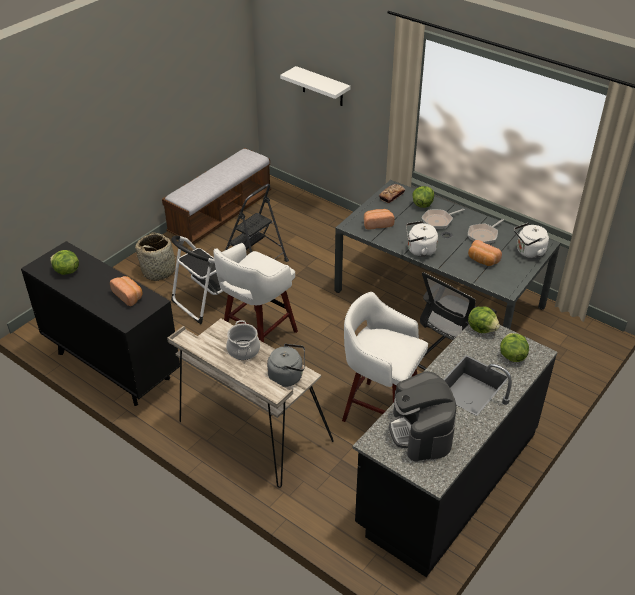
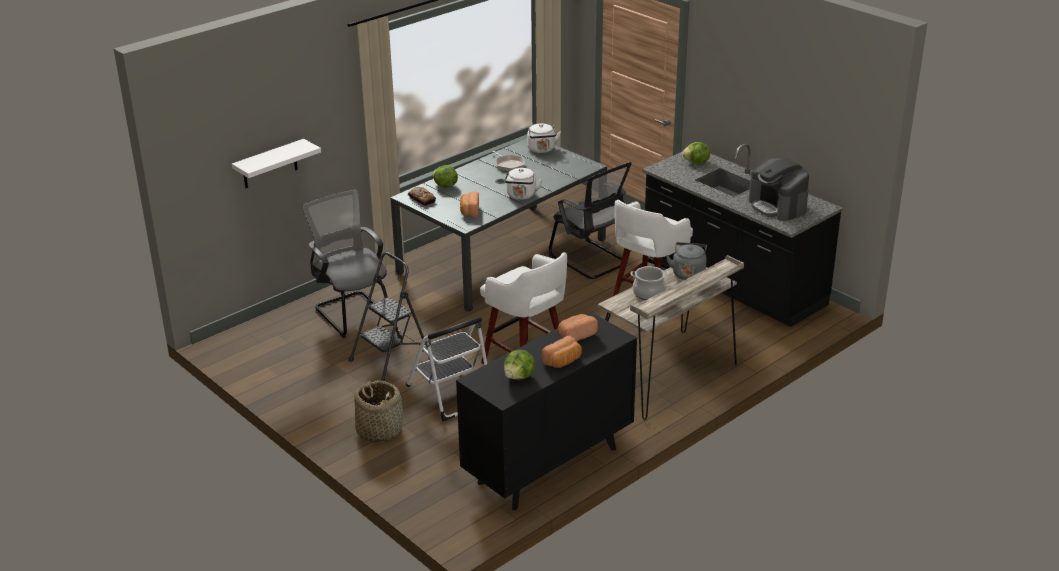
camera: 80 degrees left, 10 degrees down
(221, 213) = (278, 378): bench -> none
(317, 231) = (352, 313): none -> chair
(421, 432) = (777, 206): coffee machine -> coffee machine turned 60 degrees clockwise
(439, 221) = (477, 181): frying pan -> none
(482, 260) = (547, 170): bread -> bread (563, 361)
(482, 328) = (661, 169): lettuce -> none

